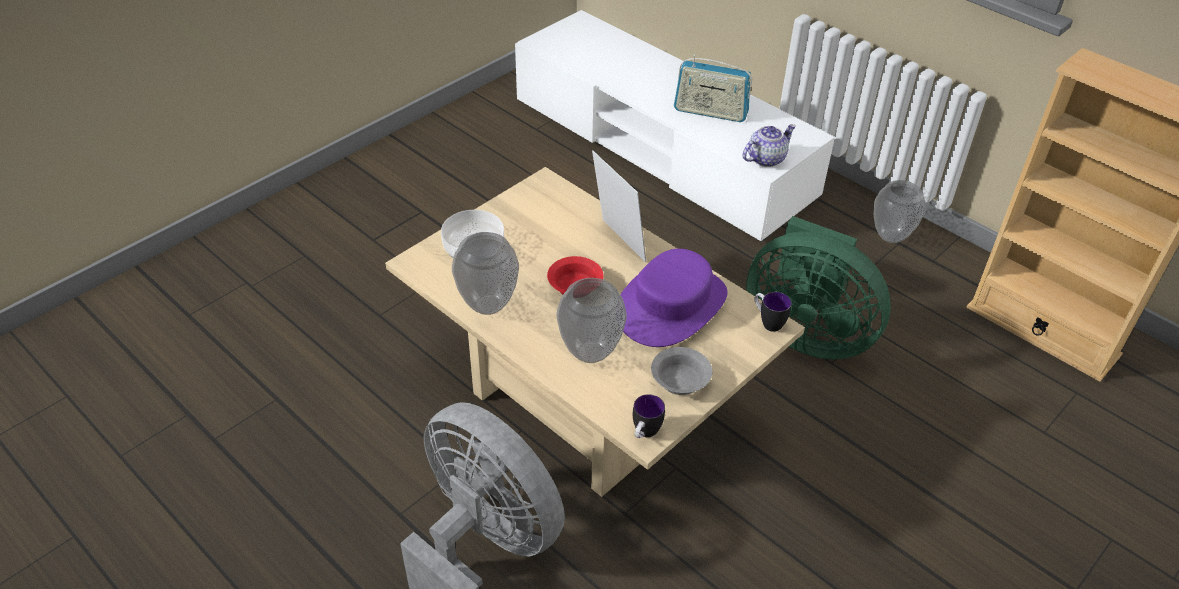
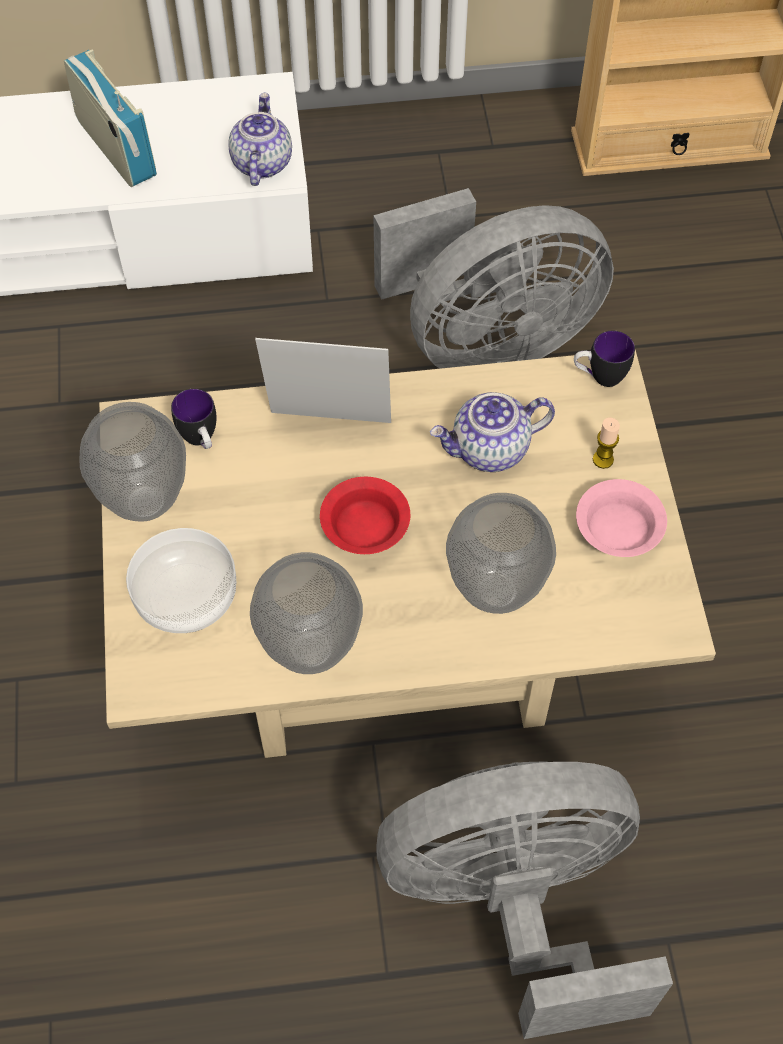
camera: 50 degrees left, 15 degrees up
(644, 434) = (670, 626): mug -> mug (201, 441)
(671, 305) = (490, 450): purple hat -> teapot
(681, 381) = (619, 529): grey bowl -> pink bowl
(710, 112) = (116, 148): radio -> radio turned 90 degrees counterclockwise
(717, 351) = (603, 459): none -> candle
(806, 333) = (487, 342): green fan -> grey fan
(891, 237) = (423, 150): vase -> vase (147, 501)

